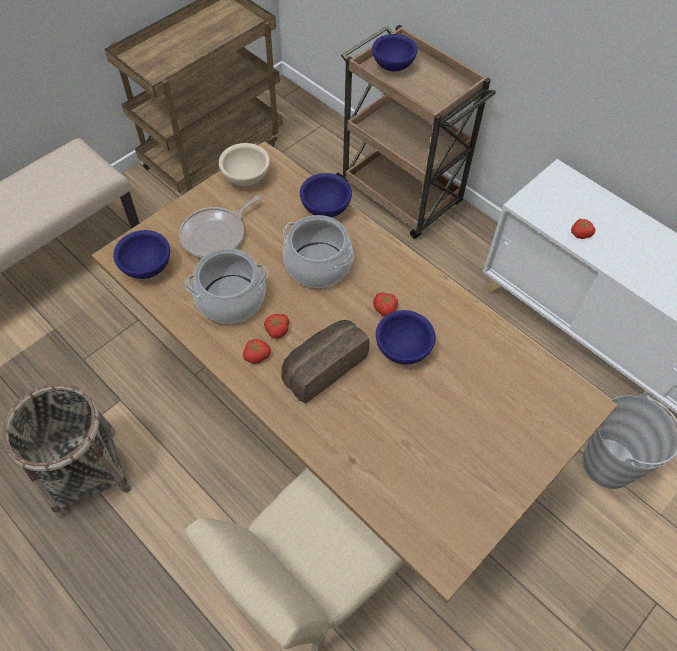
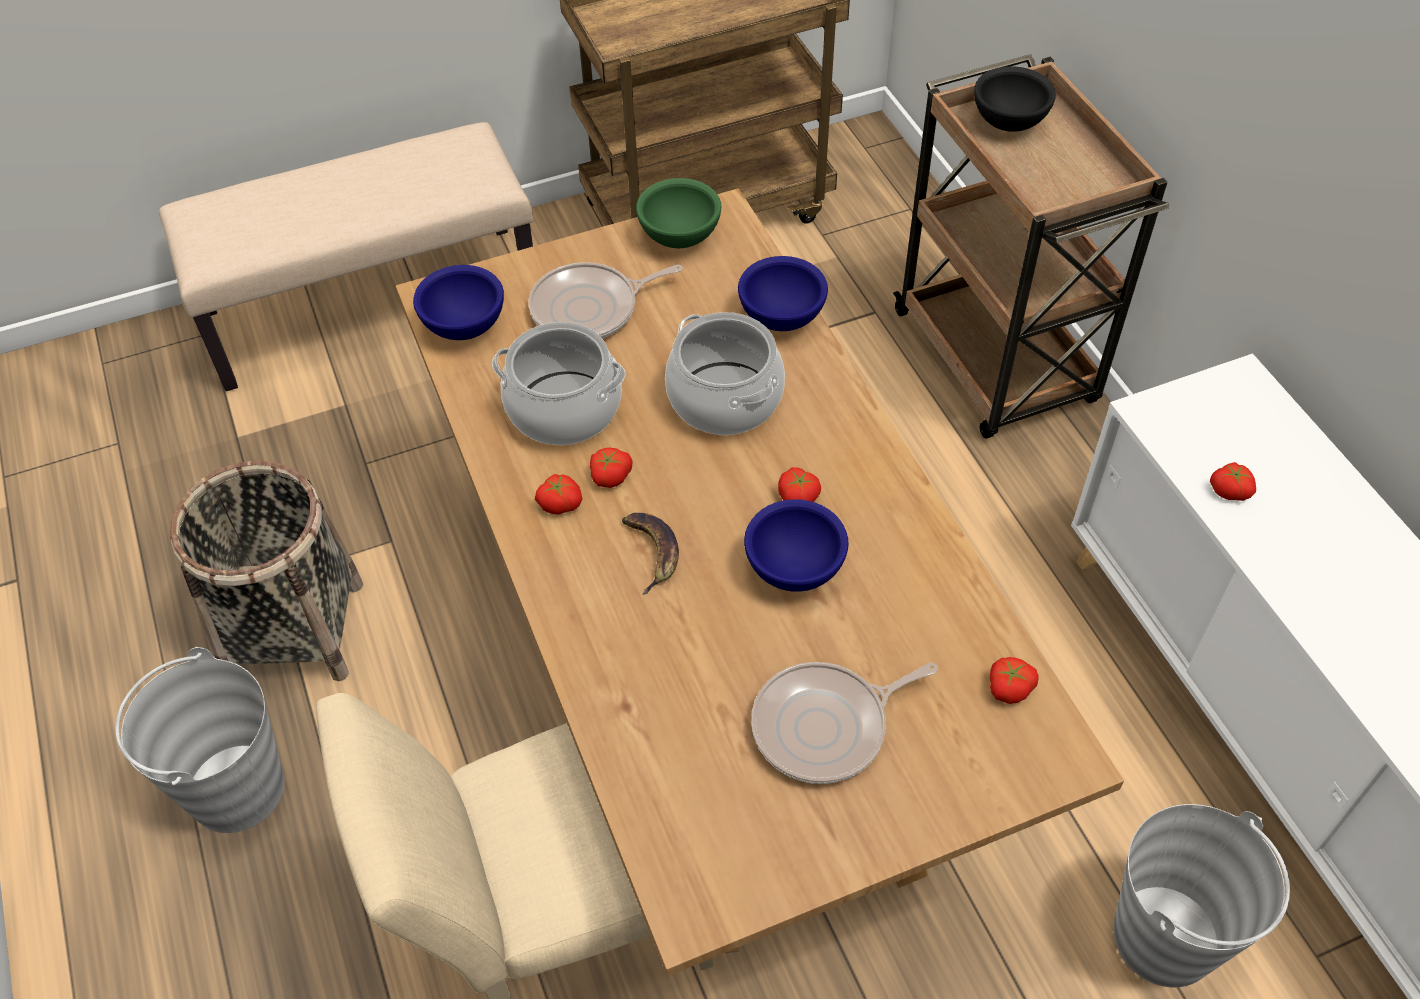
camera: 25 degrees right, 5 degrees down
(95, 578) = (235, 789): none -> grey bucket
(245, 178) = (678, 237): beige bowl -> green bowl
(322, 366) = (652, 552): bread -> banana
(393, 66) = (1010, 122): blue bowl -> black bowl
(462, 431) = (826, 726): none -> frying pan
(540, 376) = (1008, 687): none -> tomato

